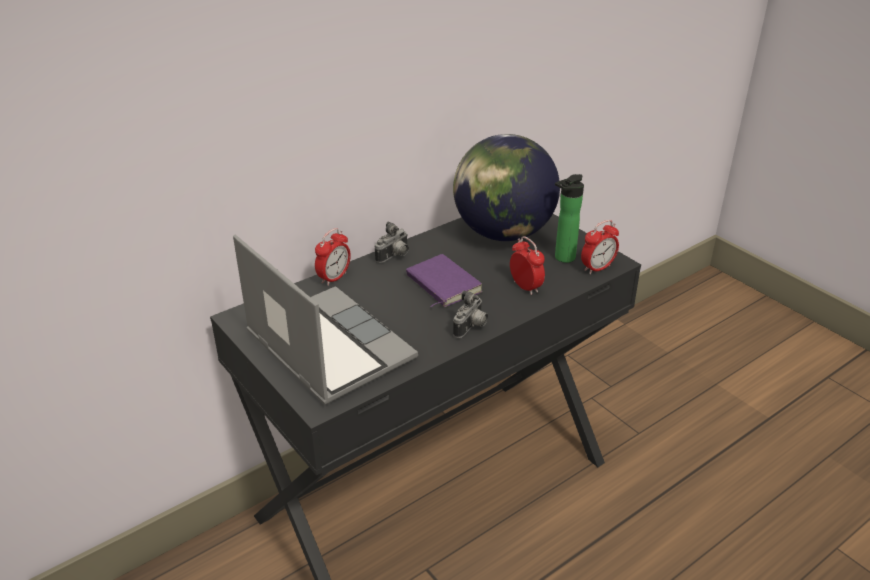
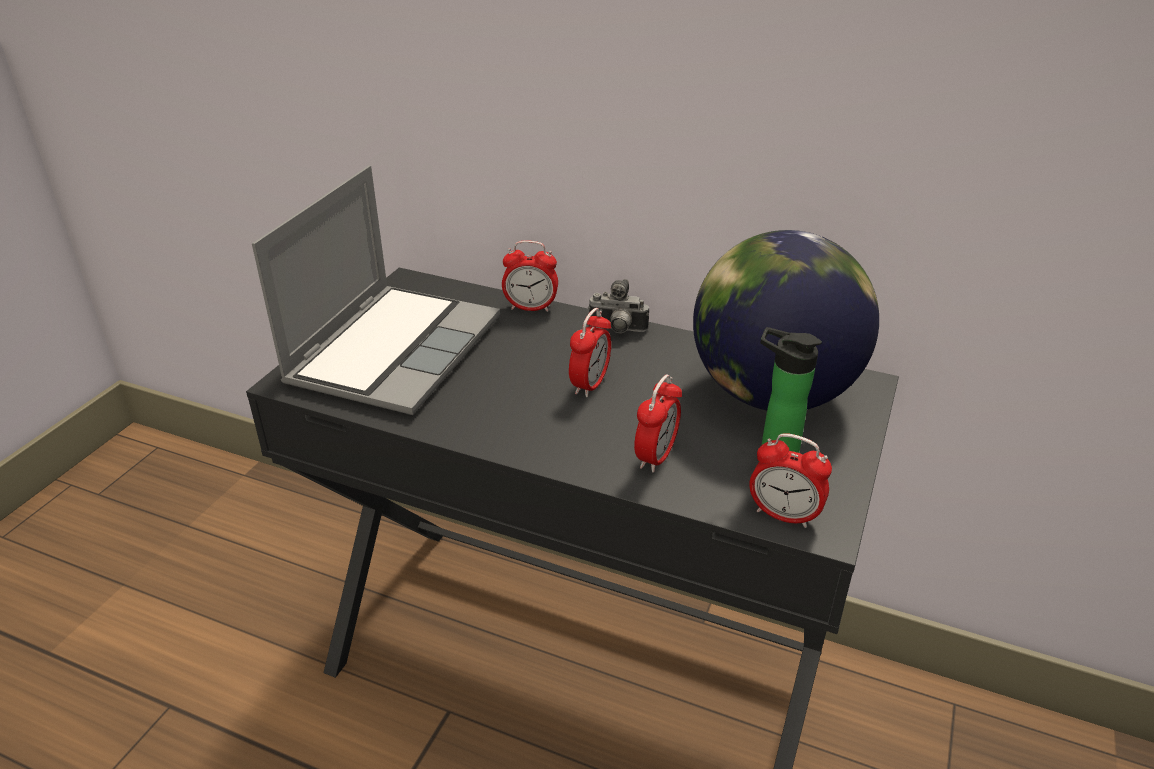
camera: 60 degrees right, 0 degrees up
(441, 285) = (590, 384): purple book -> alarm clock
(471, 327) = (515, 440): camera -> none

